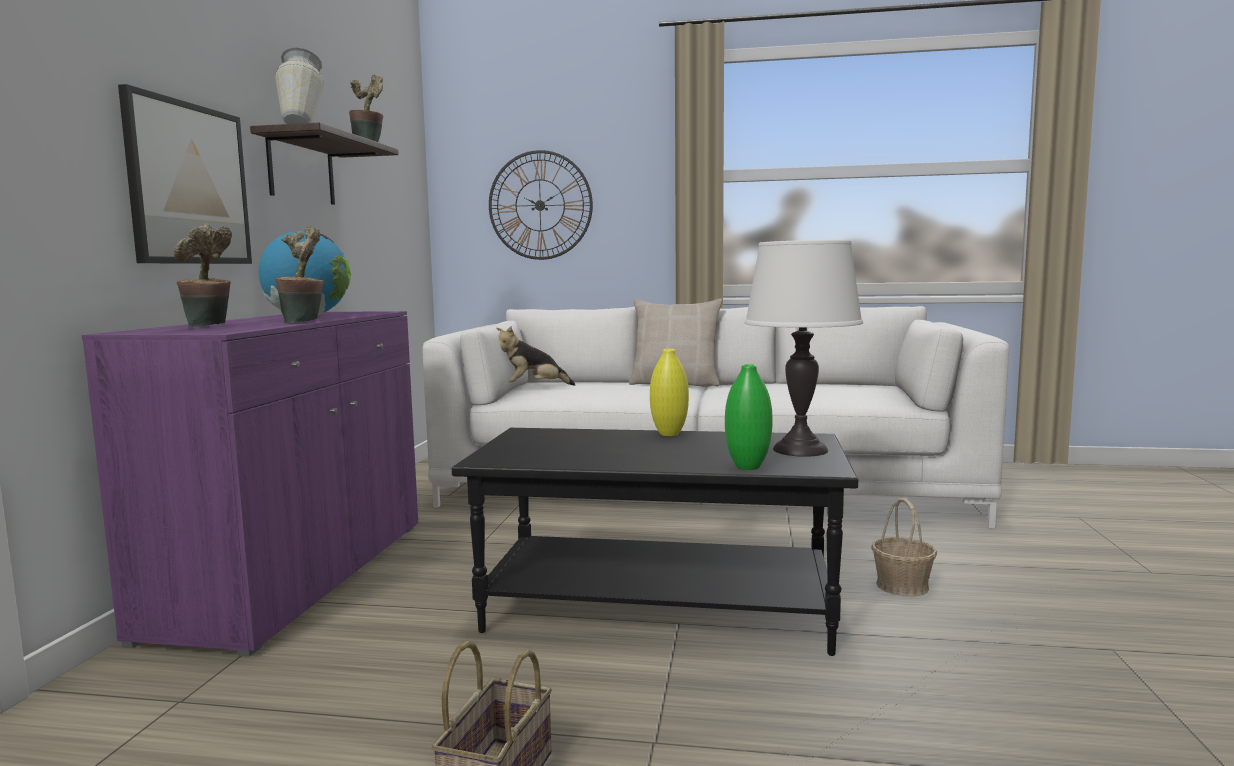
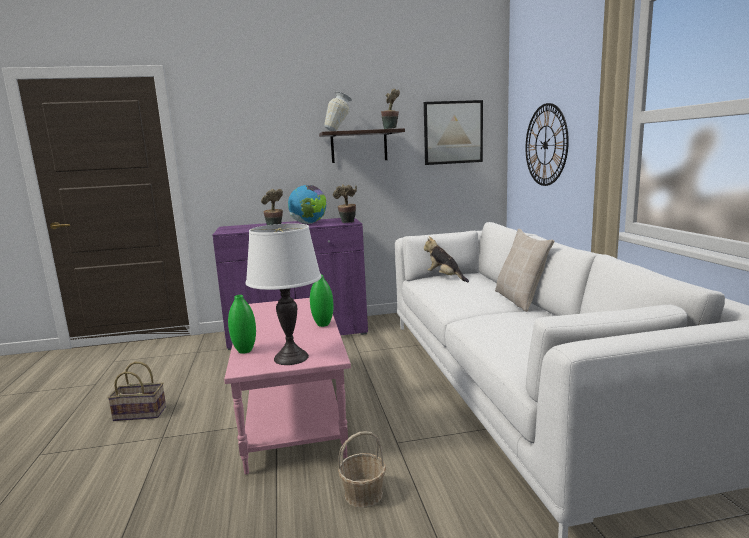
camera: 70 degrees right, 5 degrees up
(188, 184) = (278, 166): picture -> picture (453, 132)
(209, 327) = (249, 227): potted plant -> potted plant (347, 223)
(661, 606) = (295, 413): black coffee table -> pink coffee table
(669, 434) = (323, 324): yellow vase -> green vase

